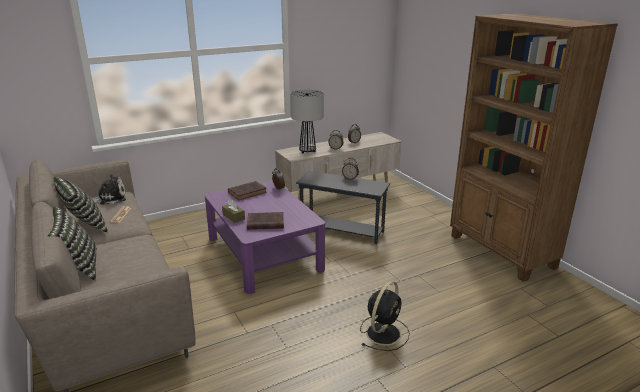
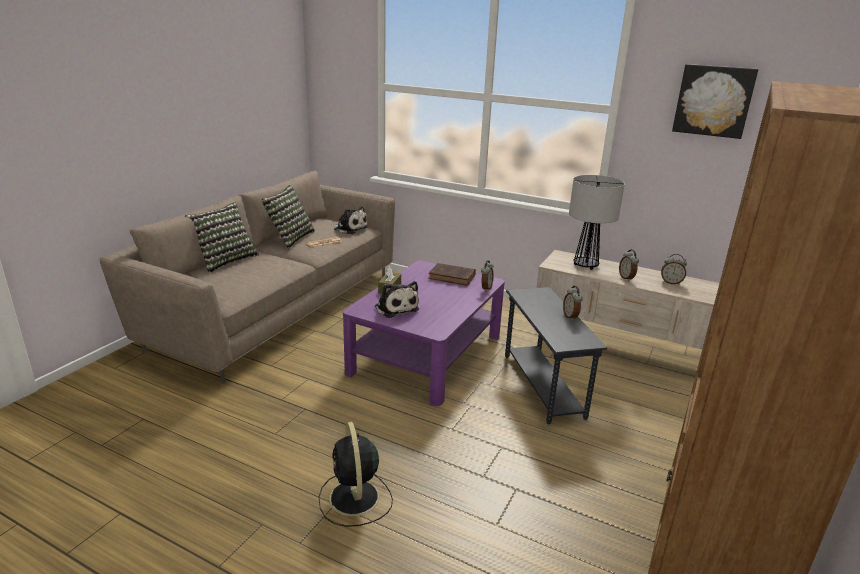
camera: 55 degrees right, 0 degrees up
(264, 223) = (395, 308): brown book -> plush toy
(338, 30) = (713, 101): none -> picture
(384, 332) = (354, 499): black fan -> black fan turned 75 degrees clockwise

